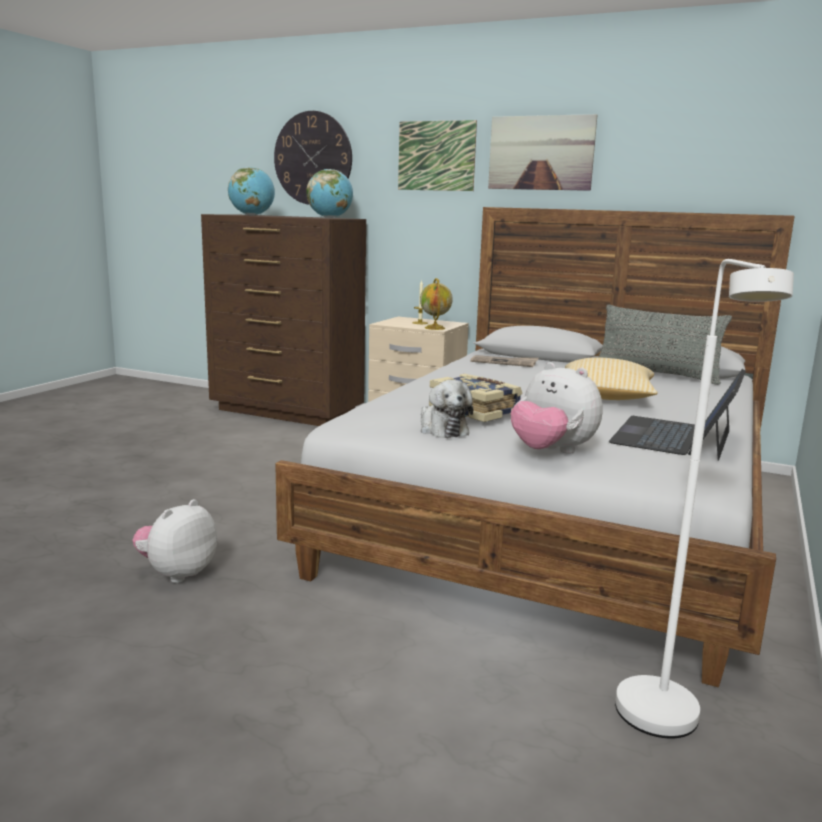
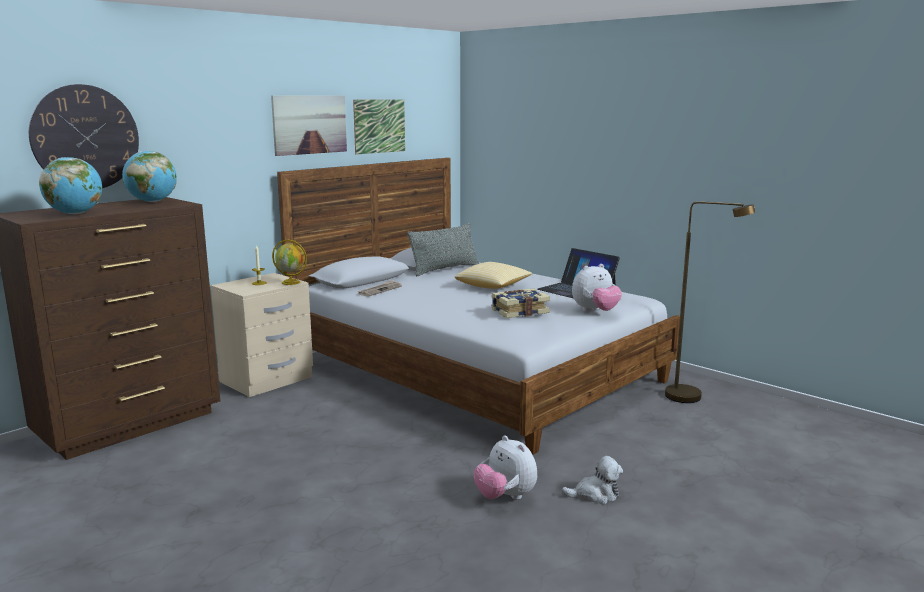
camera: 70 degrees left, 0 degrees up
(436, 156) = (226, 130): picture -> picture (379, 126)
(442, 429) = (548, 324): plush toy -> plush toy (595, 494)
(664, 727) = (693, 397): white floor lamp -> brown floor lamp

